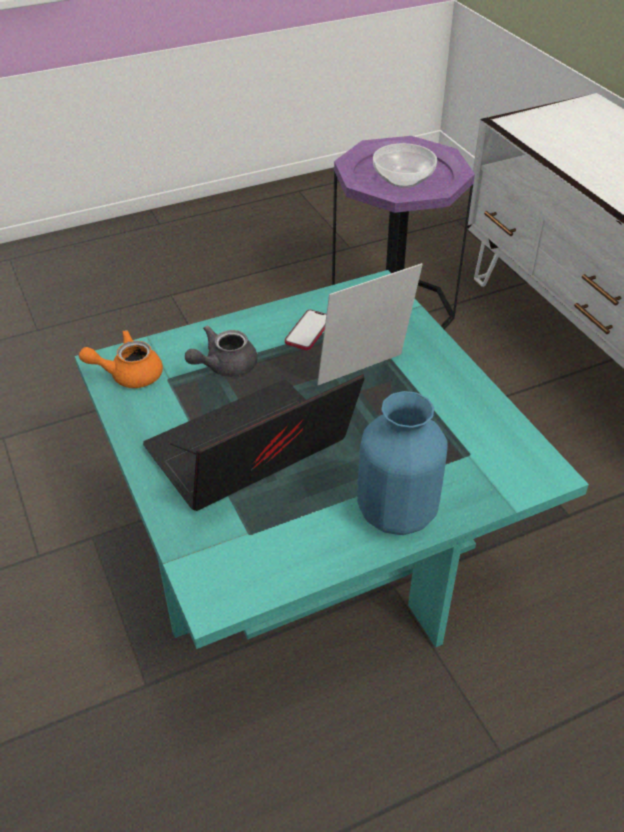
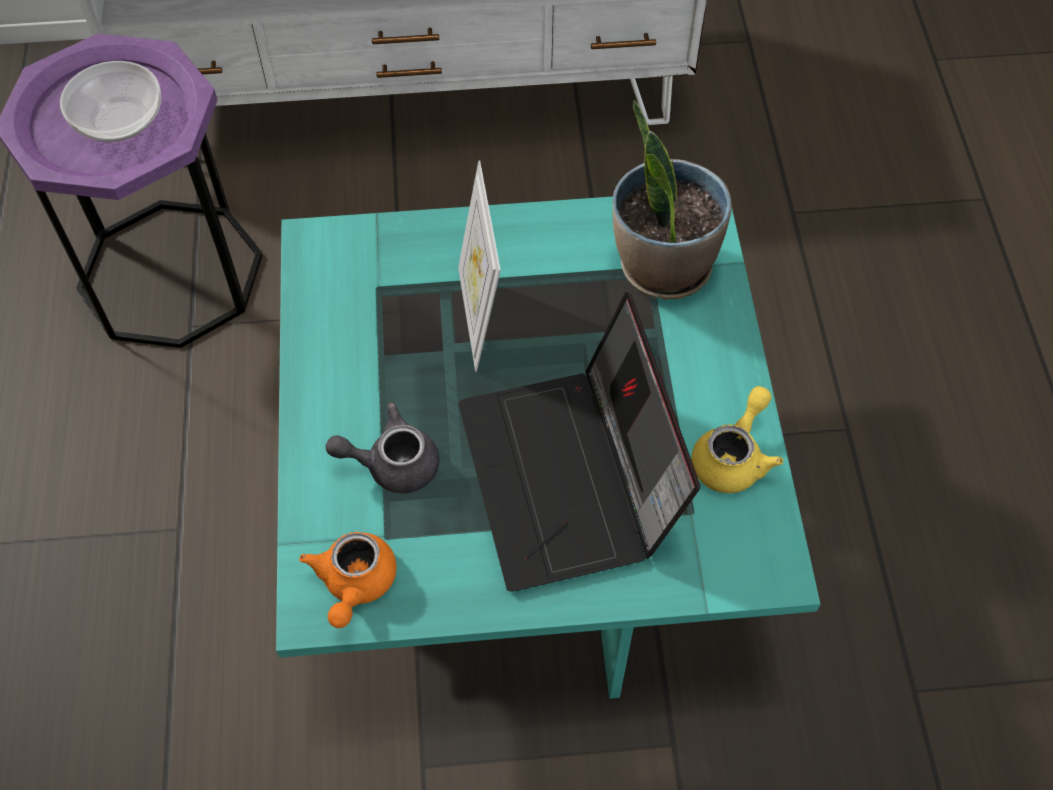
camera: 70 degrees left, 15 degrees up
(224, 366) = (392, 463): grey teapot -> grey teapot turned 105 degrees clockwise
(308, 331) = (366, 348): phone -> none
(312, 548) = (733, 457): none -> yellow teapot
(396, 513) = (711, 365): blue vase -> none
(475, 461) = (662, 266): none -> potted plant

